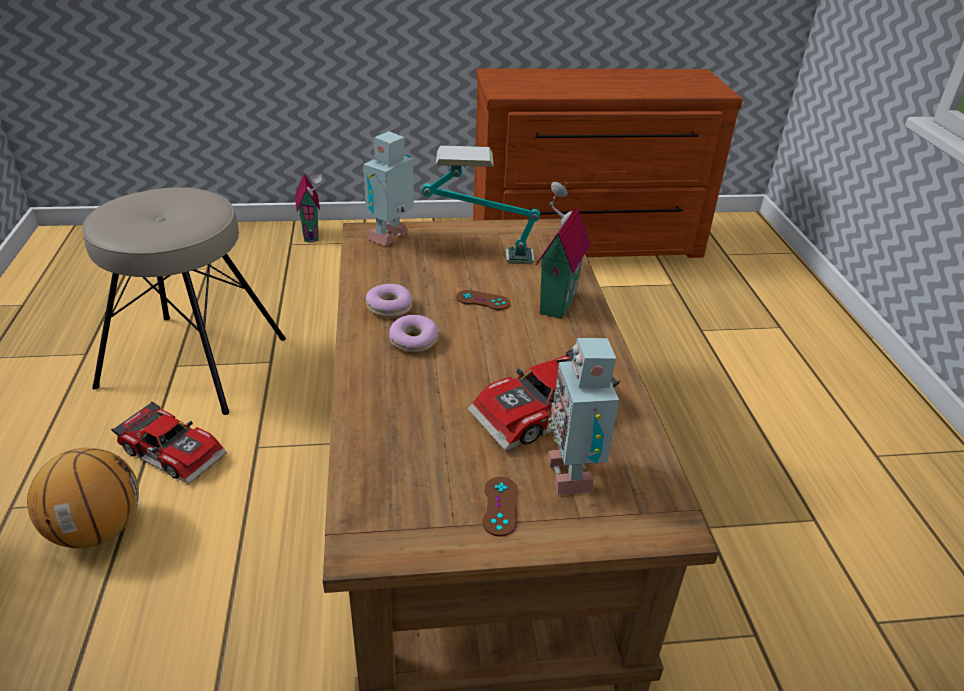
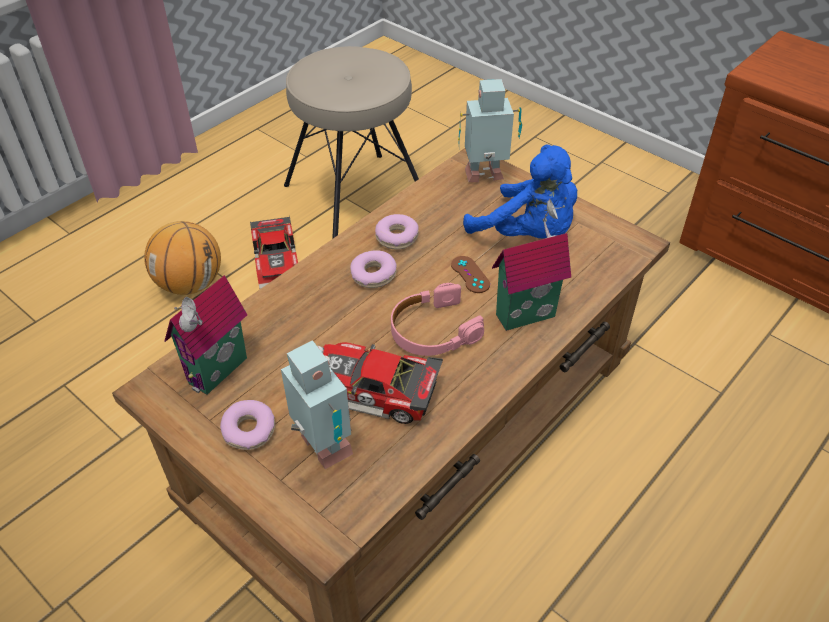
camera: 50 degrees right, 10 degrees up
(313, 234) = (564, 135): toy house -> toy house (220, 373)
(479, 257) = (527, 234): table lamp -> blue plush toy
(500, 506) = (249, 431): brown game controller -> donut
(516, 348) = (433, 330): none -> pink headphones
(574, 473) = (323, 449): toy robot -> toy robot turned 105 degrees clockwise

